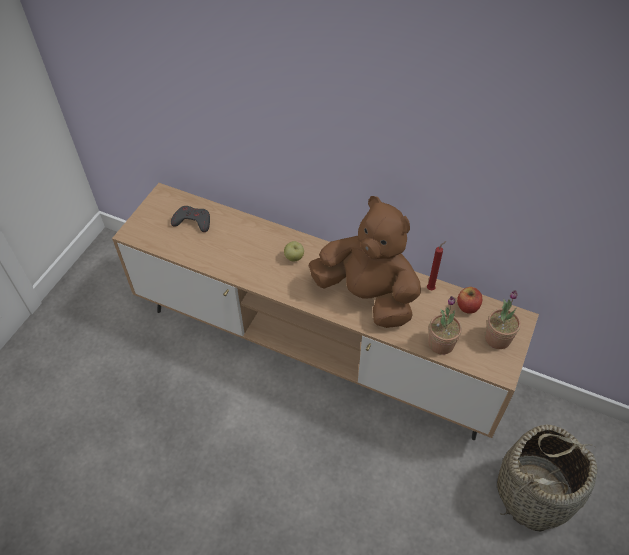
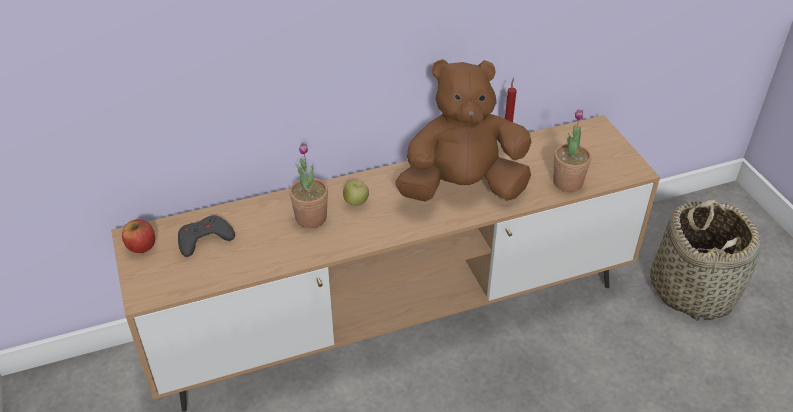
camera: 45 degrees left, 10 degrees down
(467, 306) = (549, 143): apple -> apple (141, 246)
(497, 338) = (601, 150): potted plant -> potted plant (311, 218)

